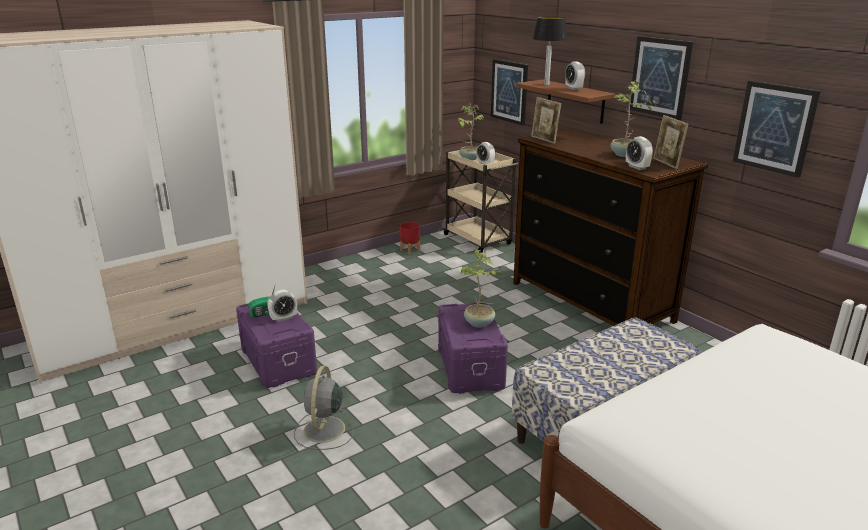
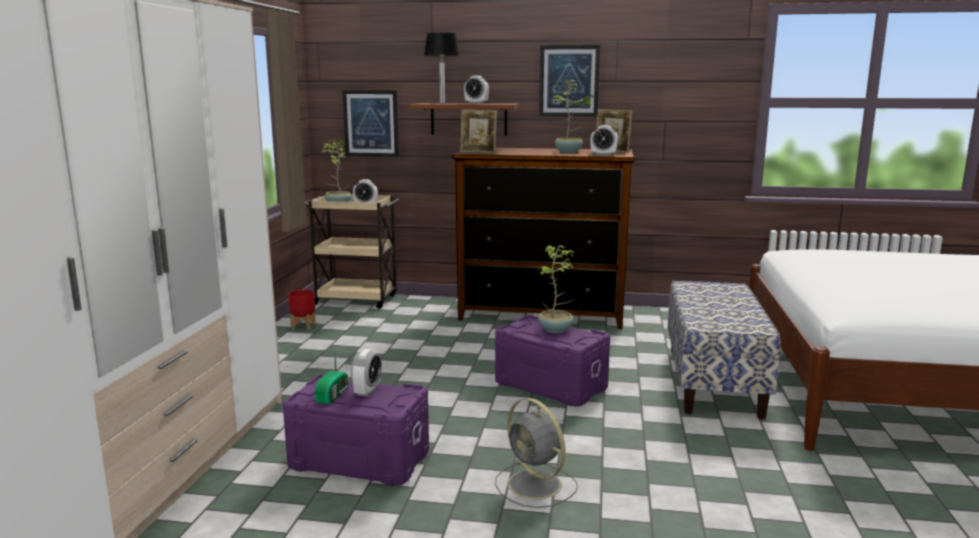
camera: 45 degrees left, 10 degrees down
(774, 128) = (688, 107): picture -> none

